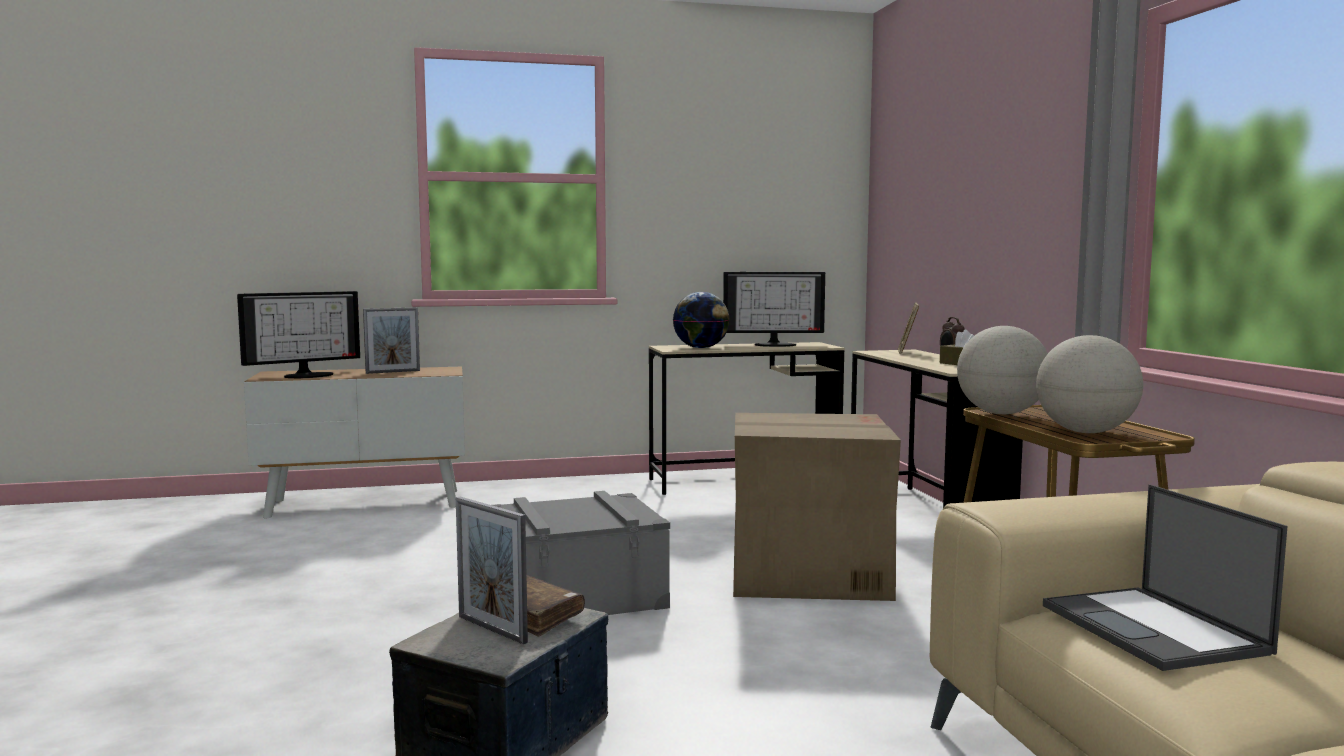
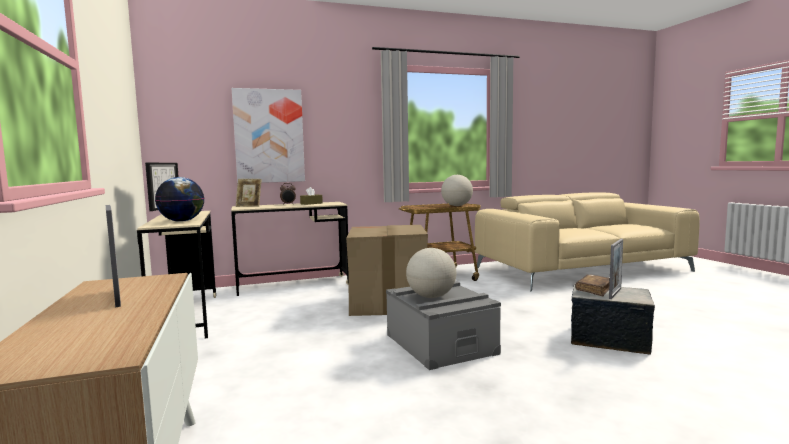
camera: 95 degrees left, 0 degrees up
(308, 375) = (98, 334): monitor -> none
(959, 225) = (269, 136): none -> picture
(1001, 413) = (427, 207): globe -> globe (431, 297)
(1155, 629) = (567, 231): laptop -> none

